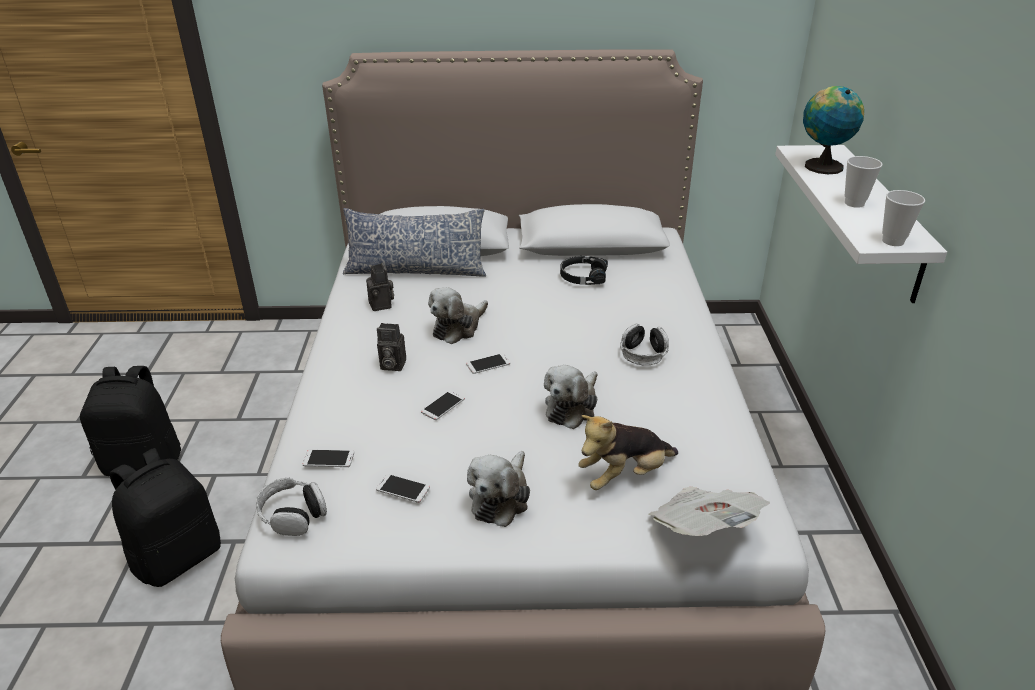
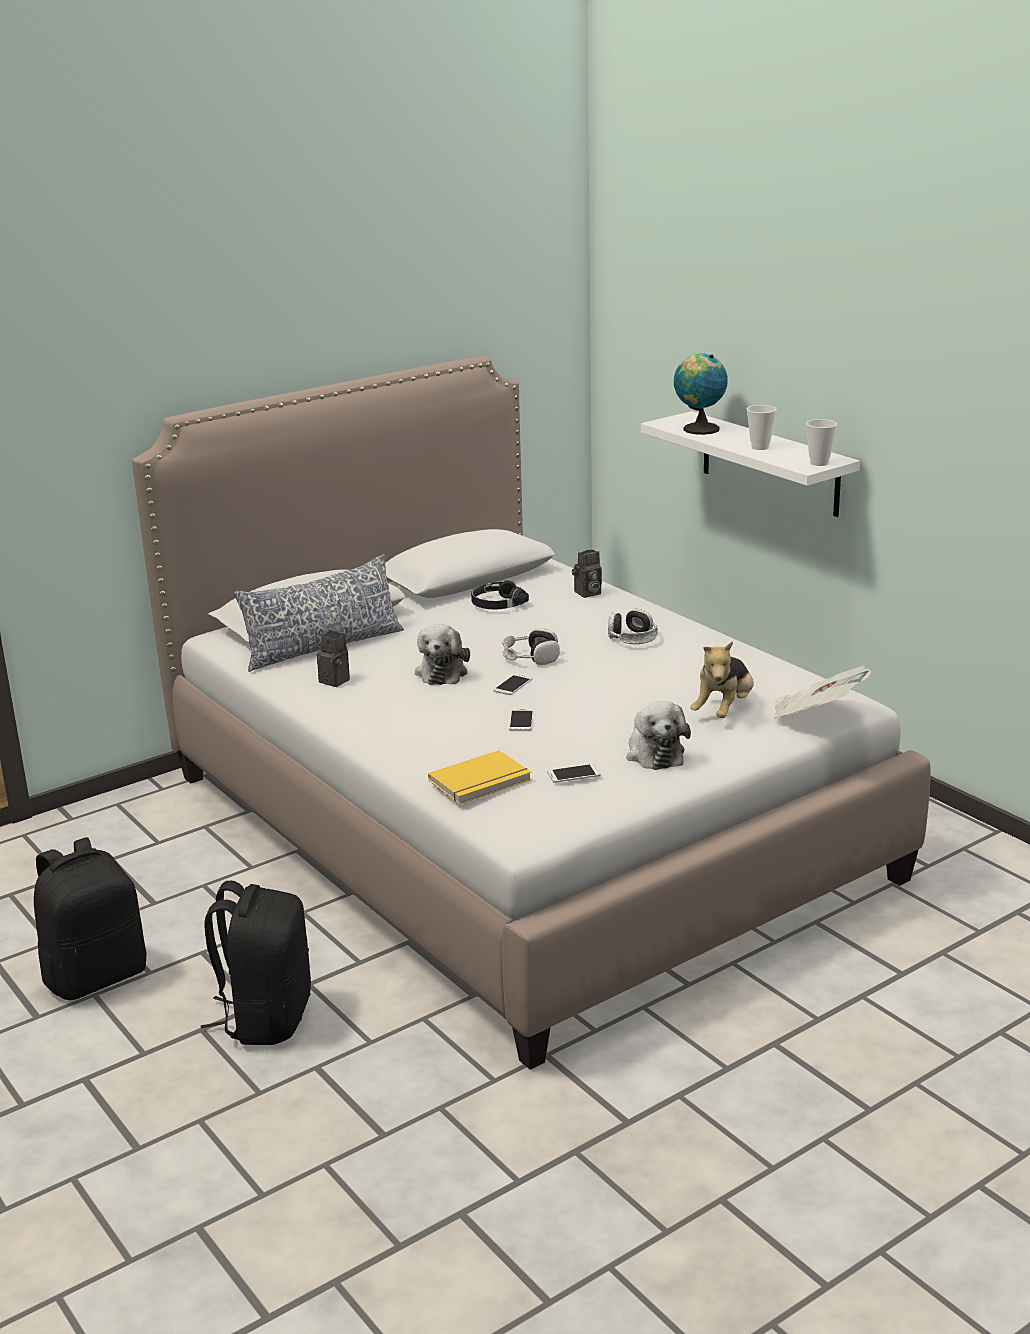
camera: 35 degrees left, 10 degrees down
(293, 514) = (509, 820): headphones -> headphones (531, 657)
(328, 459) = (481, 781): phone -> yellow book
(391, 365) = (425, 714): camera -> camera (587, 593)
(572, 407) = (625, 688): plush toy -> none

